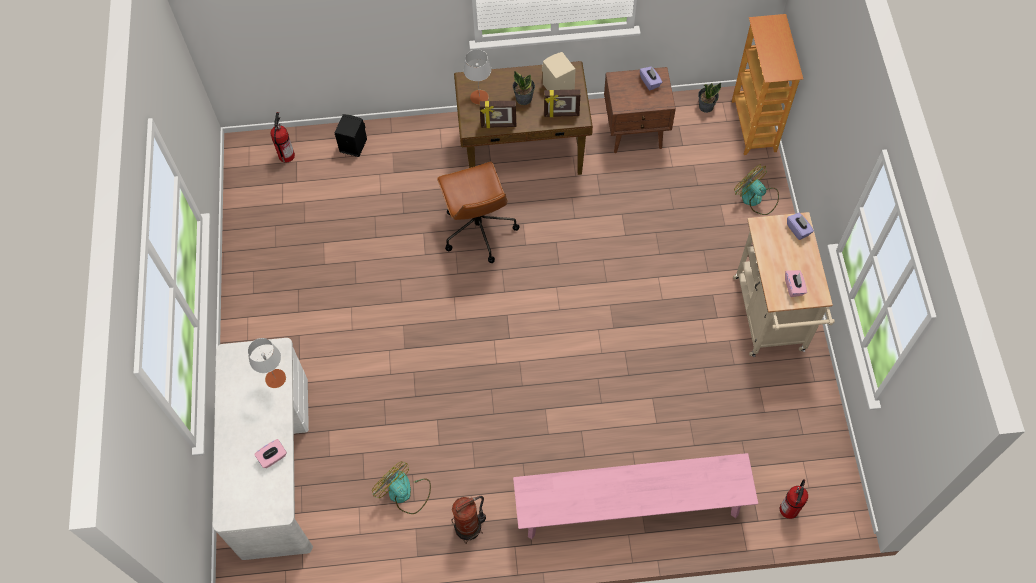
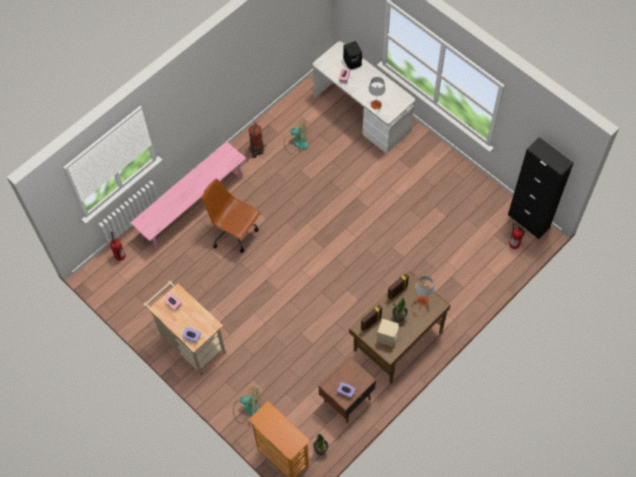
camera: 140 degrees right, 0 degrees up
(242, 167) = (528, 221): none -> black cabinet
(352, 145) = (488, 275): black speaker -> black speaker (353, 62)
(478, 229) = (378, 279): brown office chair -> brown office chair (234, 232)

